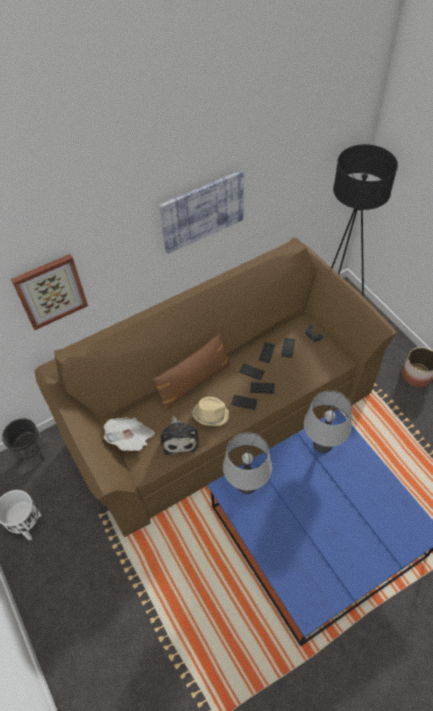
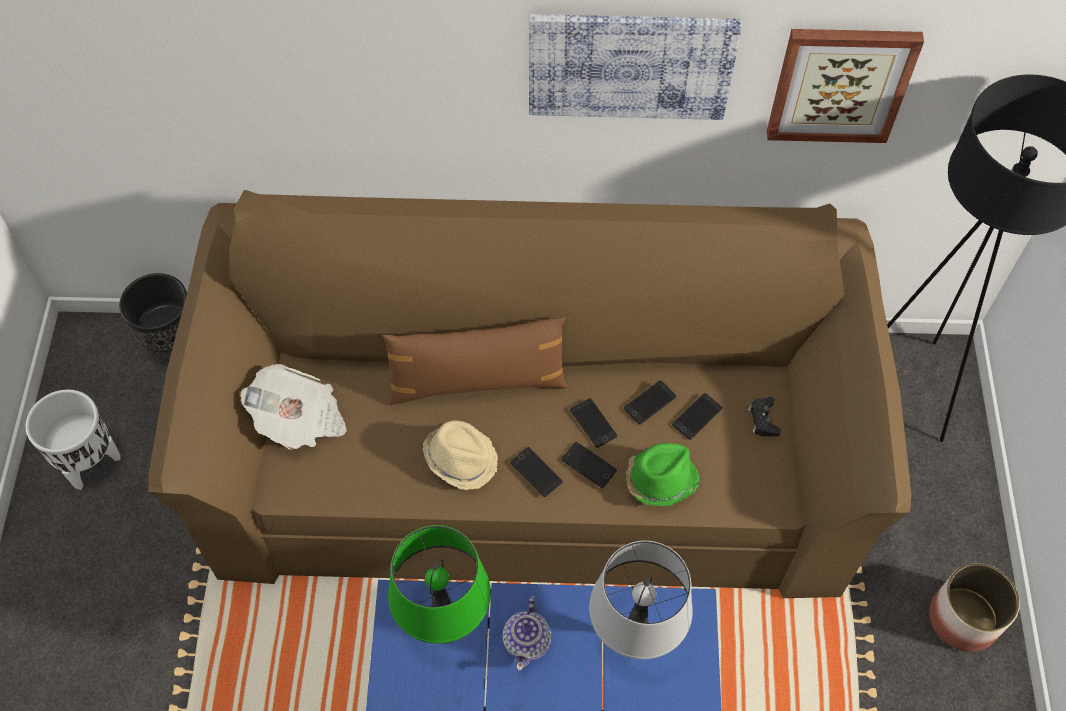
camera: 30 degrees right, 5 degrees up
(50, 291) = (269, 81): picture -> picture (840, 83)
(179, 438) = (379, 468): plush toy -> none
(247, 484) = (445, 623): grey table lamp -> green table lamp
(284, 471) = (527, 641): none -> teapot
(292, 378) = (660, 479): none -> green hat

